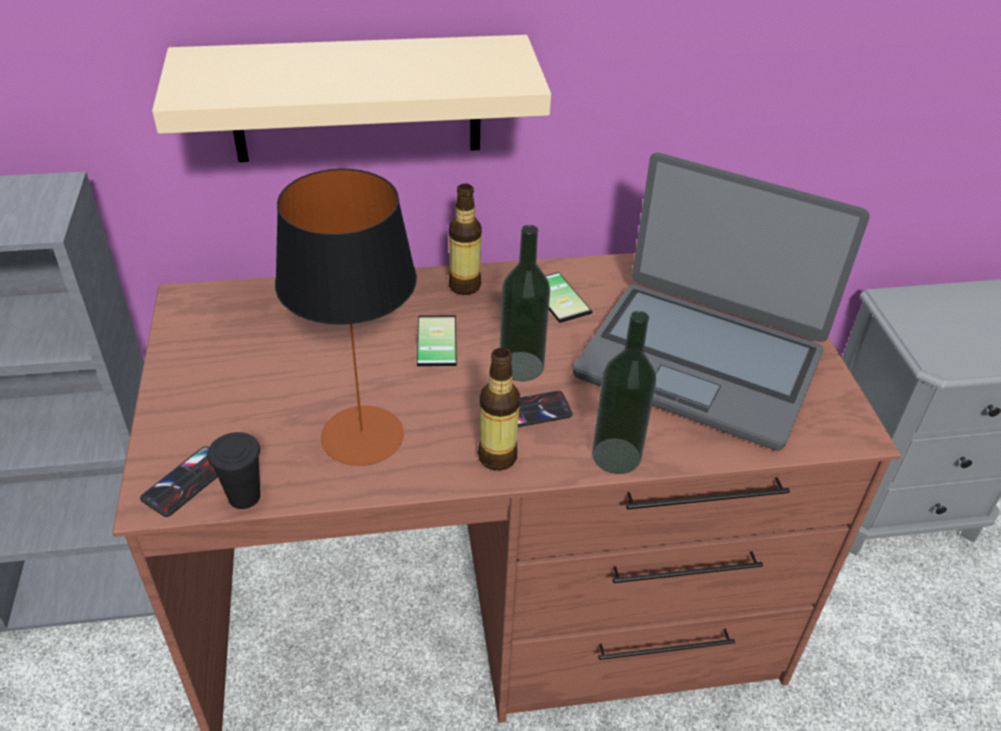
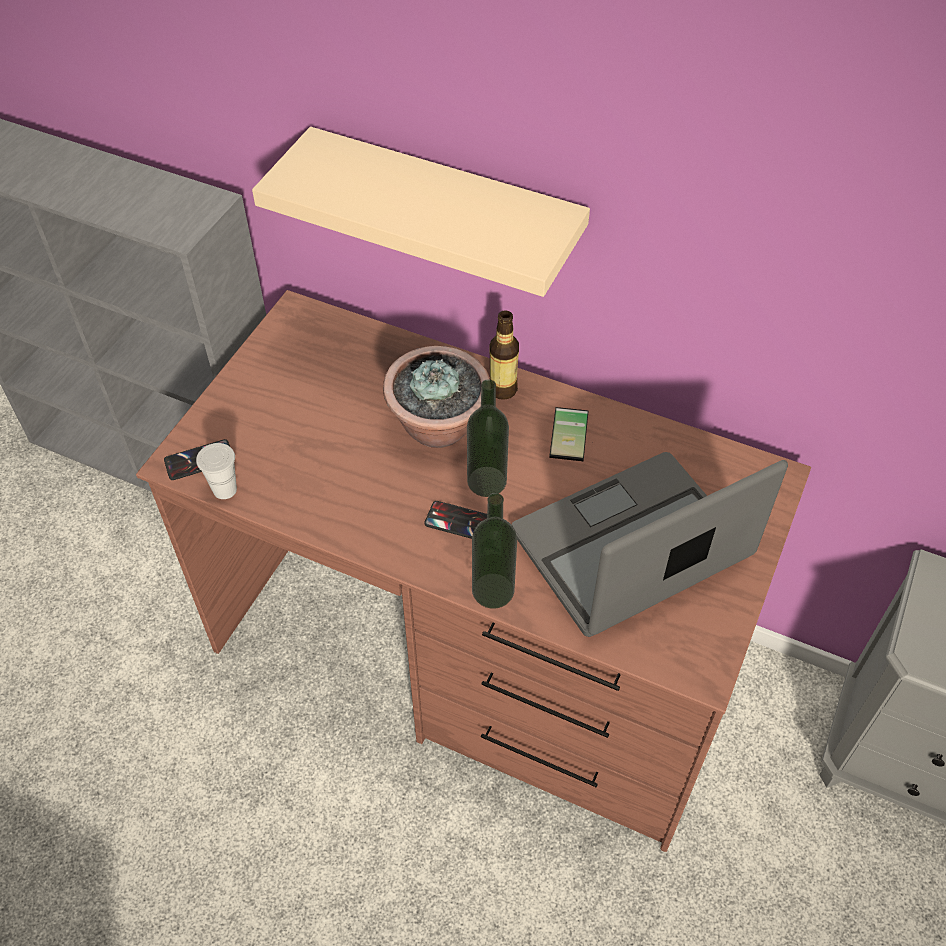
camera: 35 degrees right, 10 degrees up
(244, 497) = (225, 489): black cup -> white cup
(362, 435) = (330, 481): table lamp -> none
(432, 341) = (439, 427): phone -> potted plant
(497, 457) = (407, 546): bottle -> none
(700, 362) = (632, 548): laptop -> laptop turned 90 degrees clockwise

